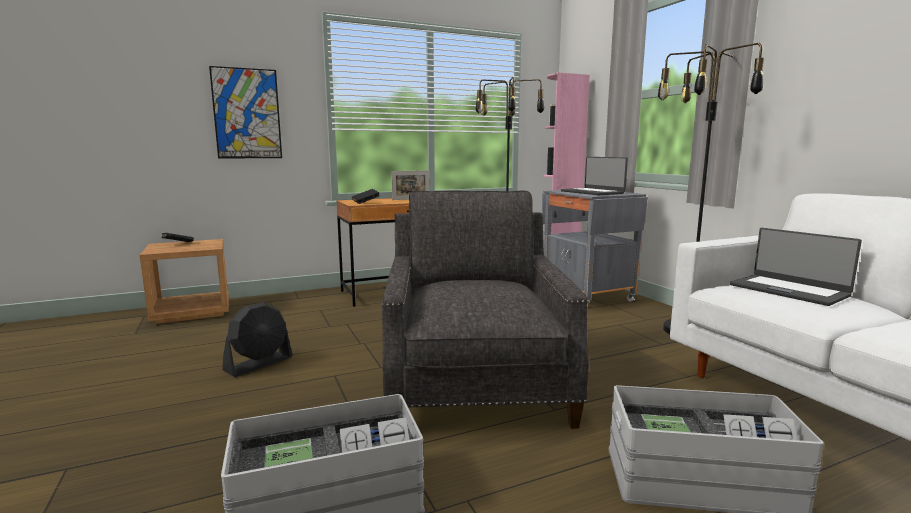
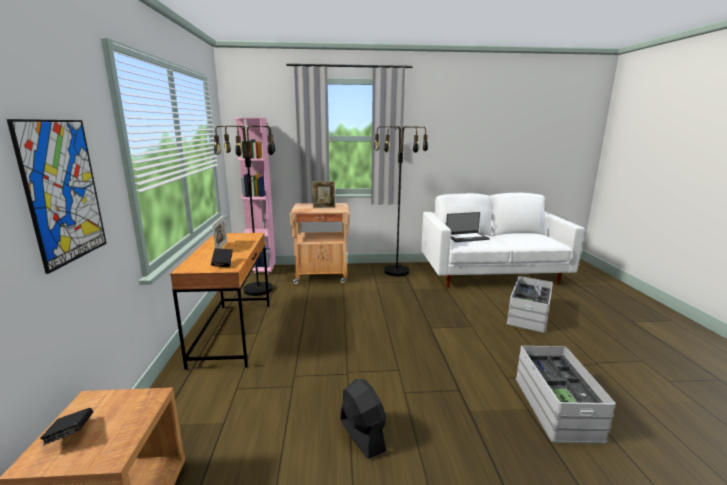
camera: 70 degrees left, 5 degrees up
(476, 381) = (433, 340): grey armchair -> none
(587, 296) = (322, 276): grey cart -> brown cart
(592, 192) = (324, 207): laptop -> picture frame

